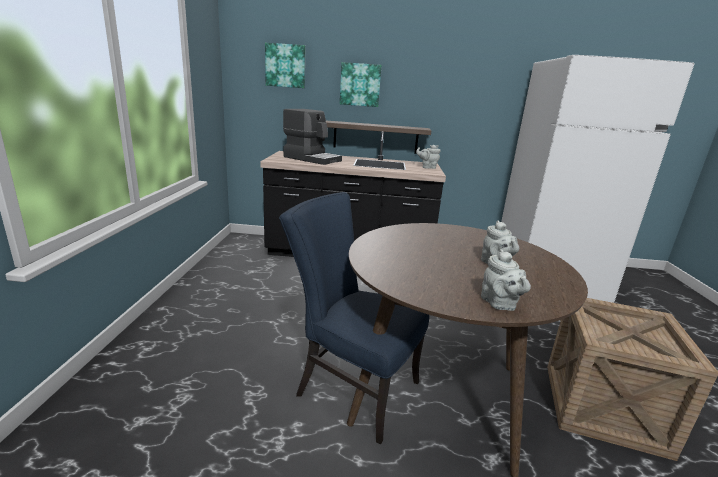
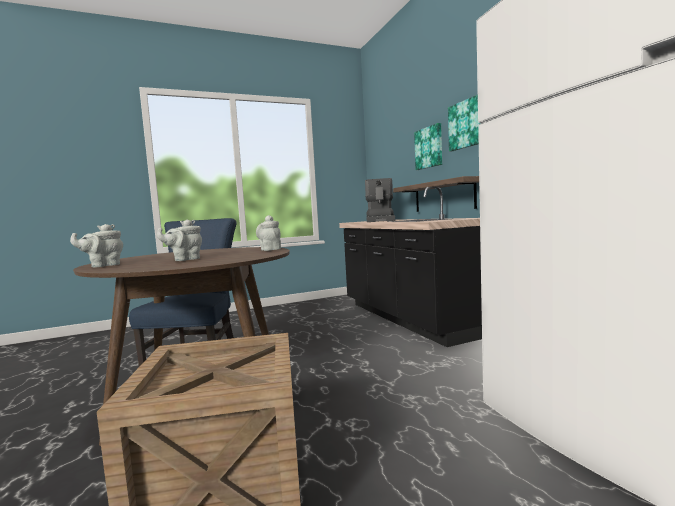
camera: 65 degrees right, 15 degrees down
(285, 65) = (390, 148): picture -> picture (467, 124)
(427, 167) = (454, 219): grey teapot -> grey teapot (270, 249)

